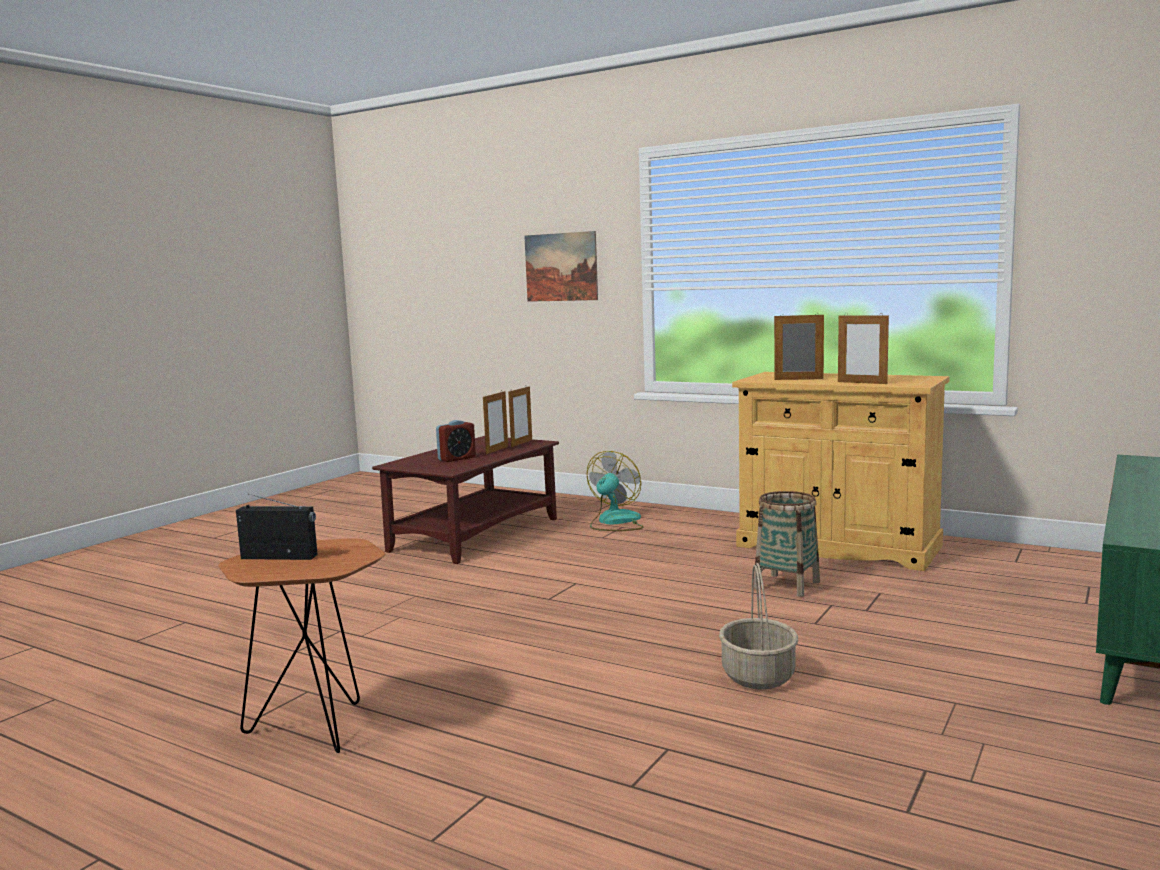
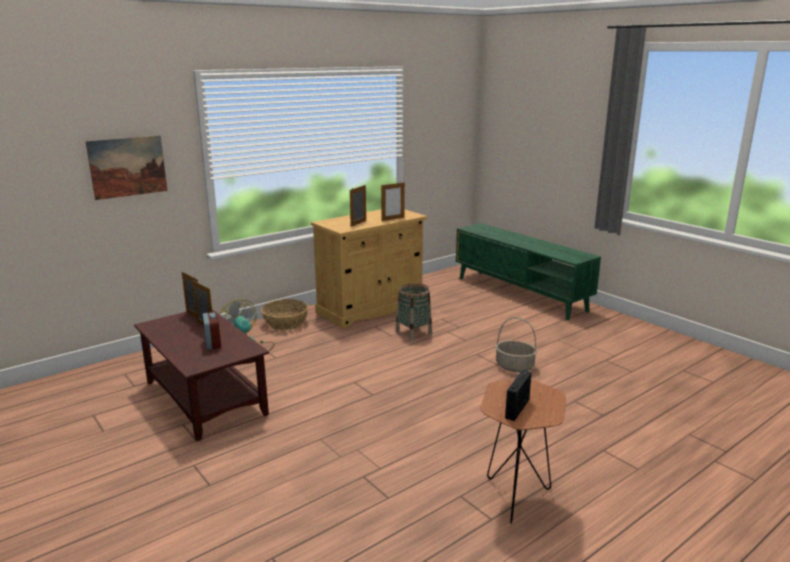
camera: 70 degrees left, 10 degrees up
(709, 520) = (285, 323): none -> basket

